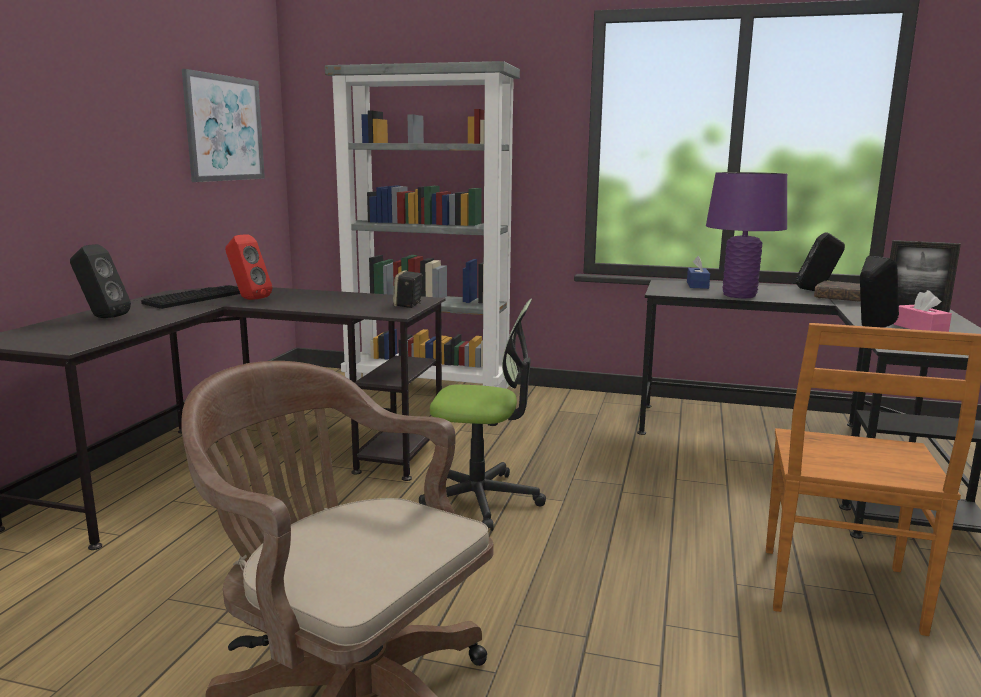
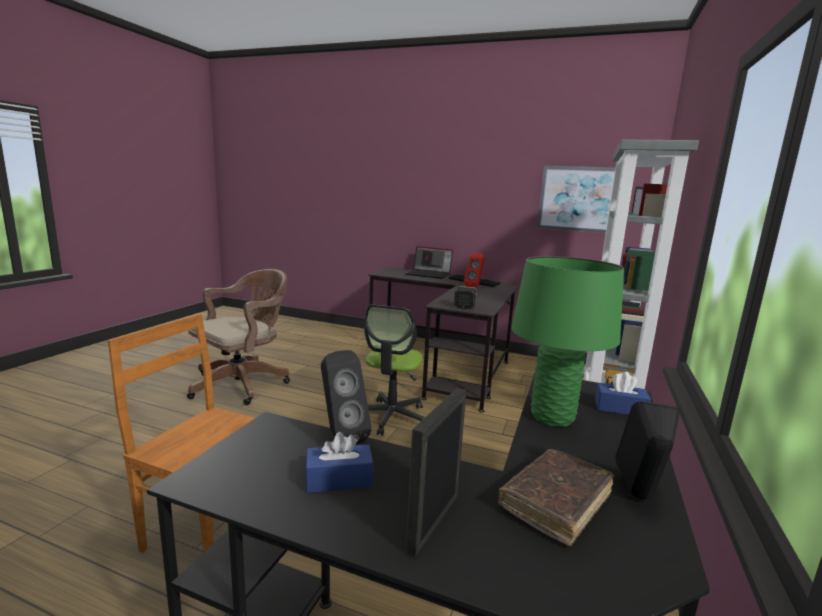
camera: 95 degrees right, 0 degrees up
(102, 317) = (429, 274): black speaker -> laptop
(739, 295) = (552, 417): purple table lamp -> green table lamp
(920, 328) = (339, 479): pink tissue box -> blue tissue box

